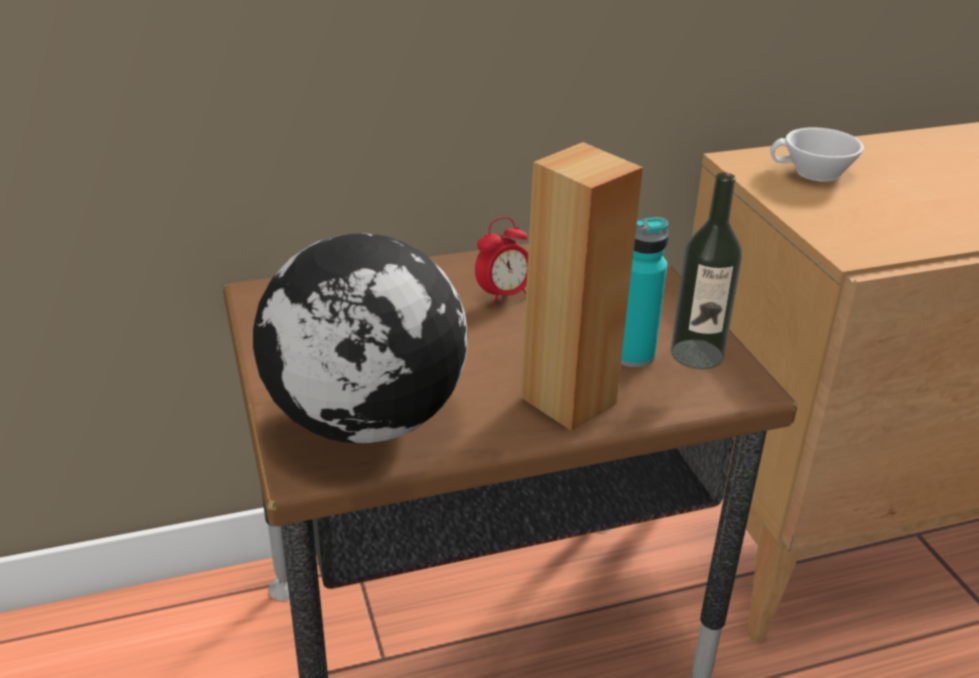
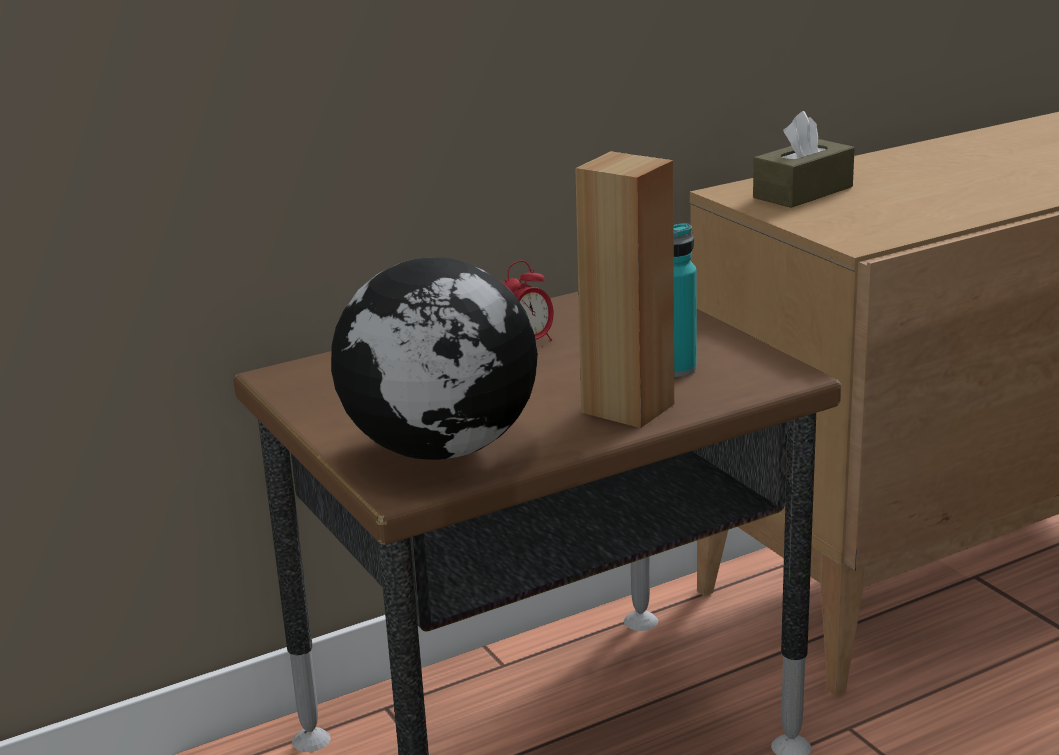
camera: 10 degrees left, 10 degrees down
(697, 354) = (735, 359): bottle -> none
(815, 173) = (803, 192): white cup -> brown tissue box

